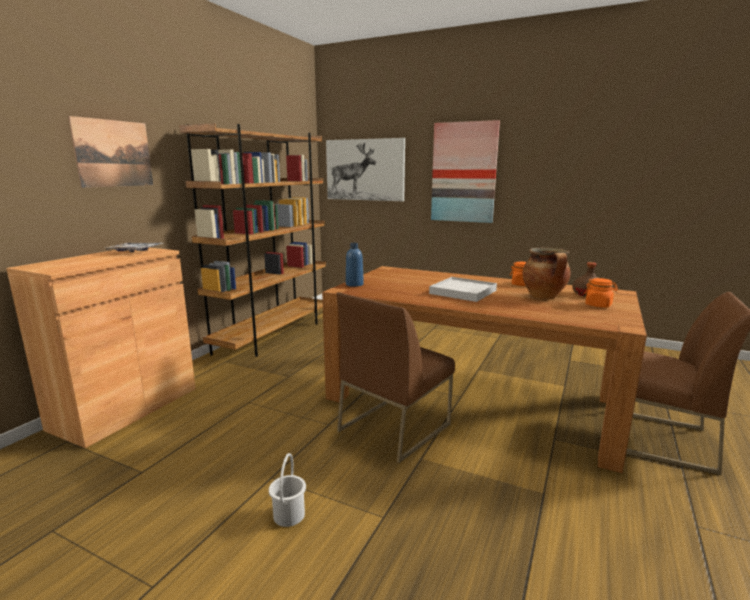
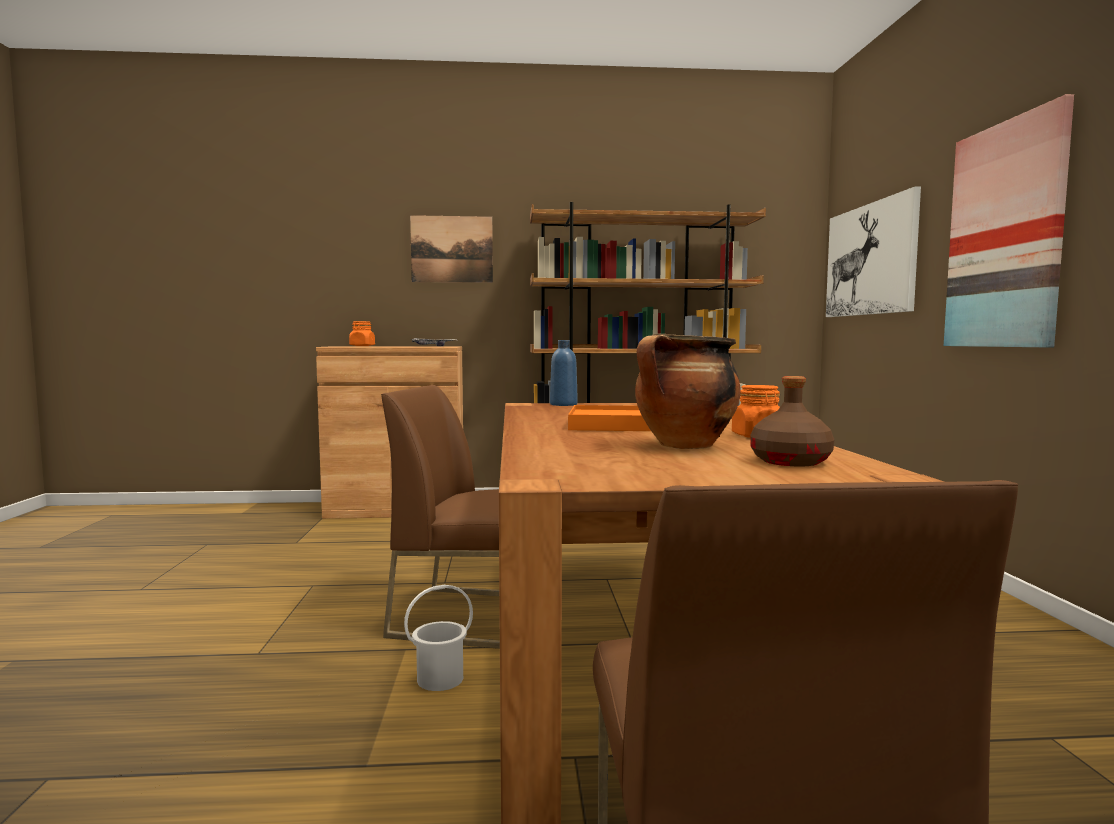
camera: 60 degrees right, 10 degrees down
(289, 515) = (248, 608): white bucket -> white bucket (441, 679)
(463, 292) = (618, 424): white tray -> orange tray
(598, 305) = (699, 468): orange jar -> orange jar (362, 346)

